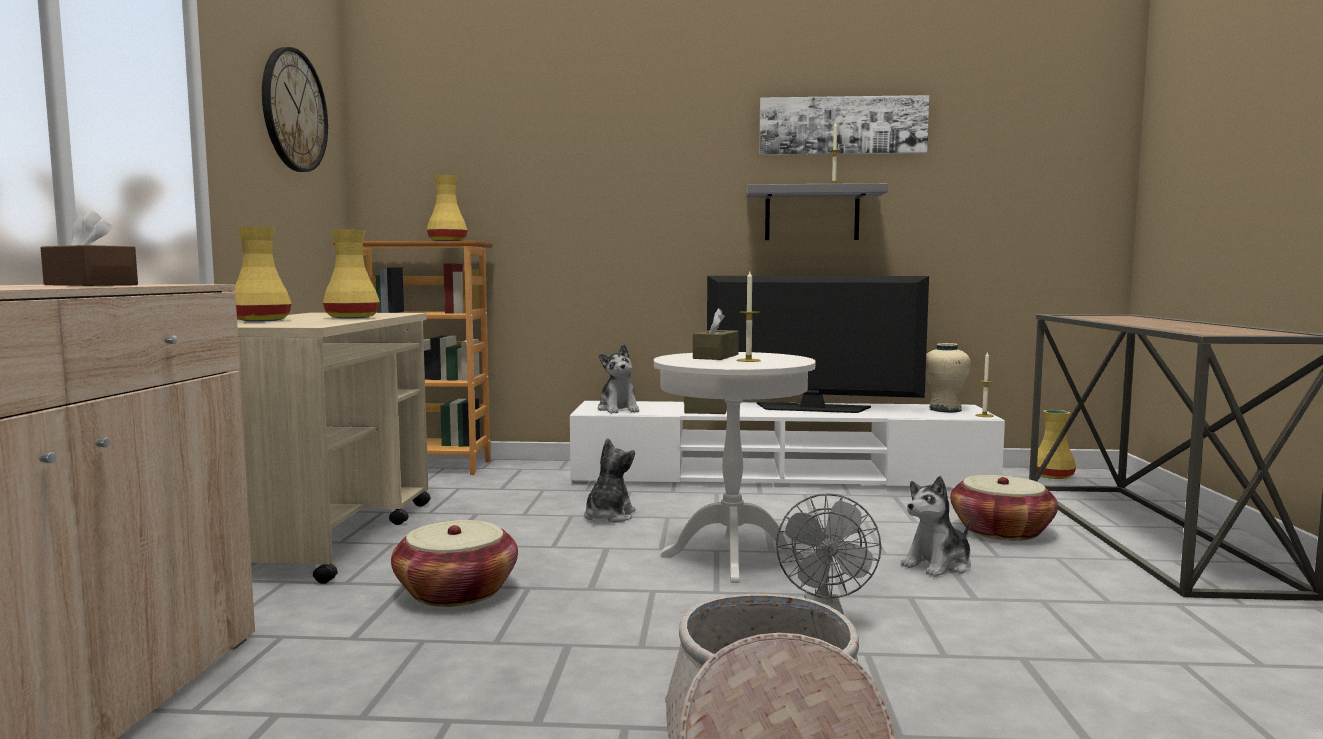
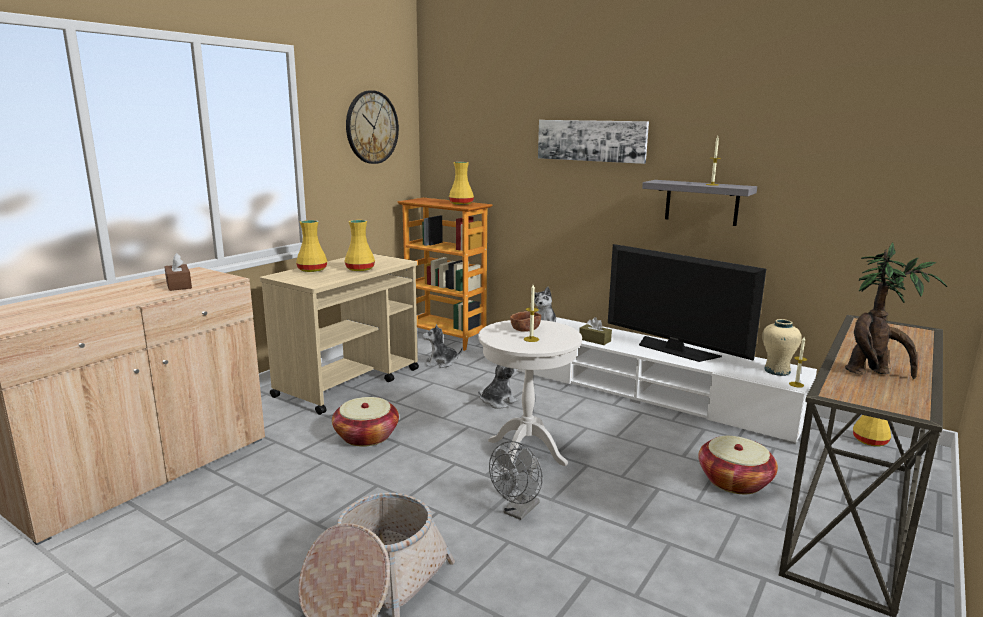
camera: 30 degrees right, 10 degrees up
(716, 356) = (525, 329): brown tissue box -> brown bowl
(842, 126) = (731, 135): picture -> picture (591, 140)
(938, 565) = (643, 495): plush toy -> plush toy (441, 363)
(1189, 327) = (874, 373): none -> potted plant

